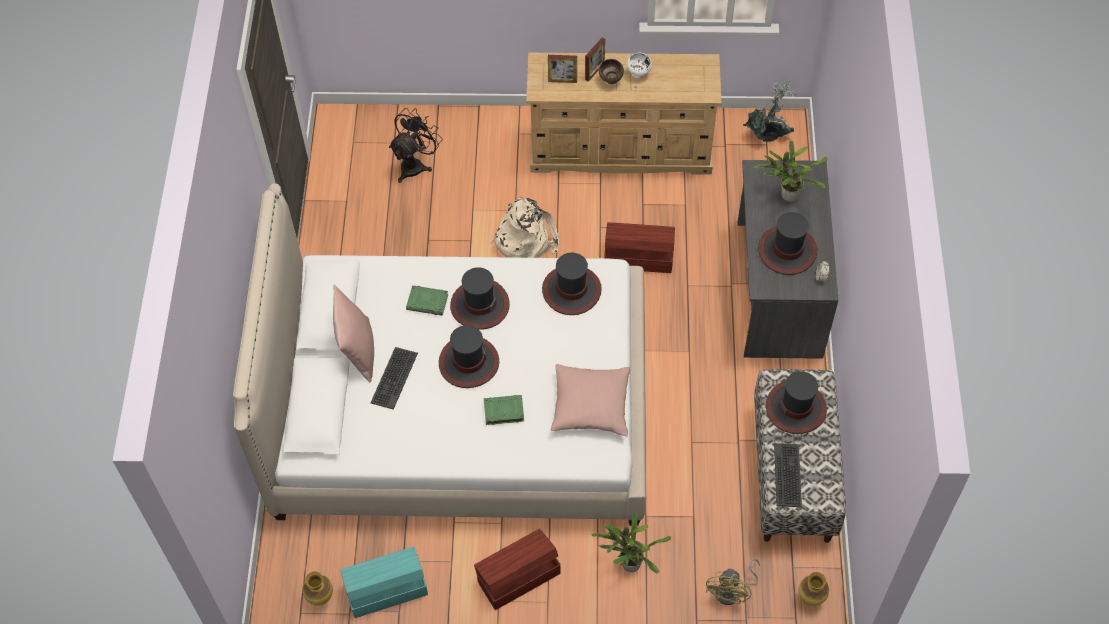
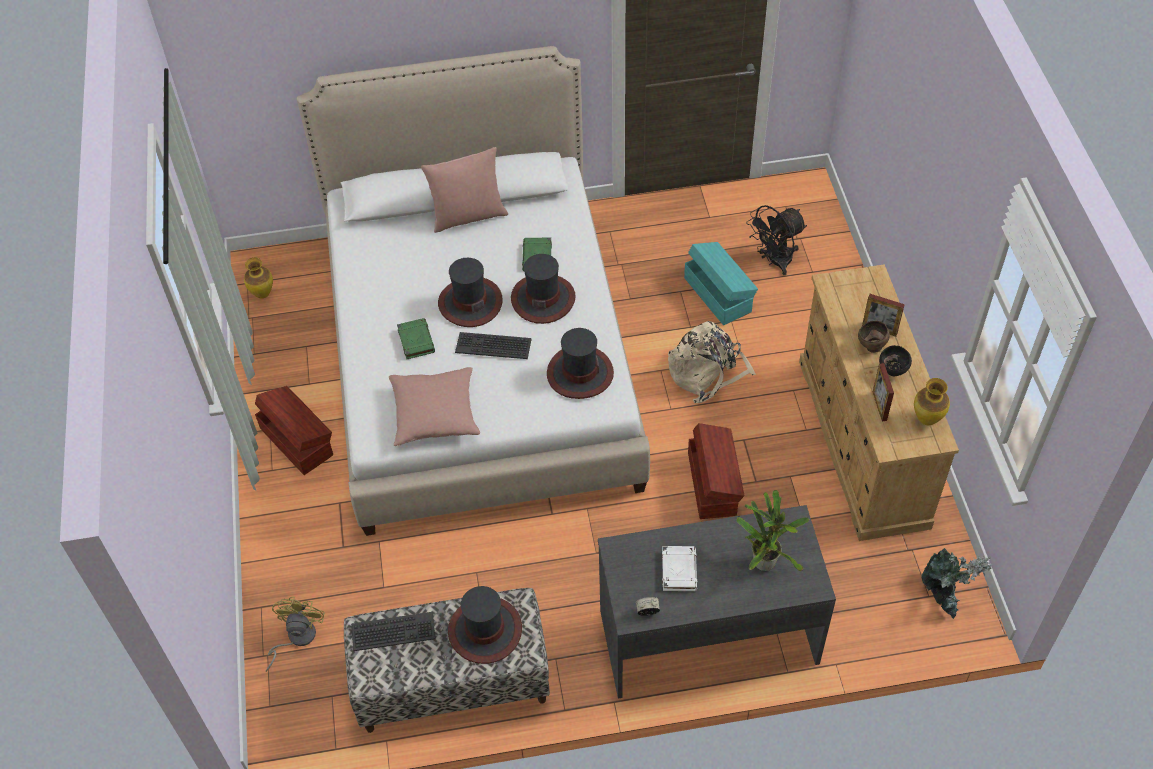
camera: 80 degrees right, 5 degrees down
(385, 590) = (275, 339): turquoise storage box -> turquoise storage box (718, 294)
(393, 378) = (442, 249): keyboard -> keyboard (493, 345)
(415, 164) = (774, 261): black fan -> black fan turned 120 degrees clockwise
(562, 80) = (853, 302): picture frame -> picture frame (879, 406)
(629, 563) = (321, 534): potted plant -> none
(639, 74) = (893, 372): white bowl -> black bowl
(733, 591) = (296, 638): yellow fan -> yellow fan turned 90 degrees clockwise
(787, 251) = (678, 570): hat -> white book
(810, 599) = (293, 719): vase -> vase (926, 419)

